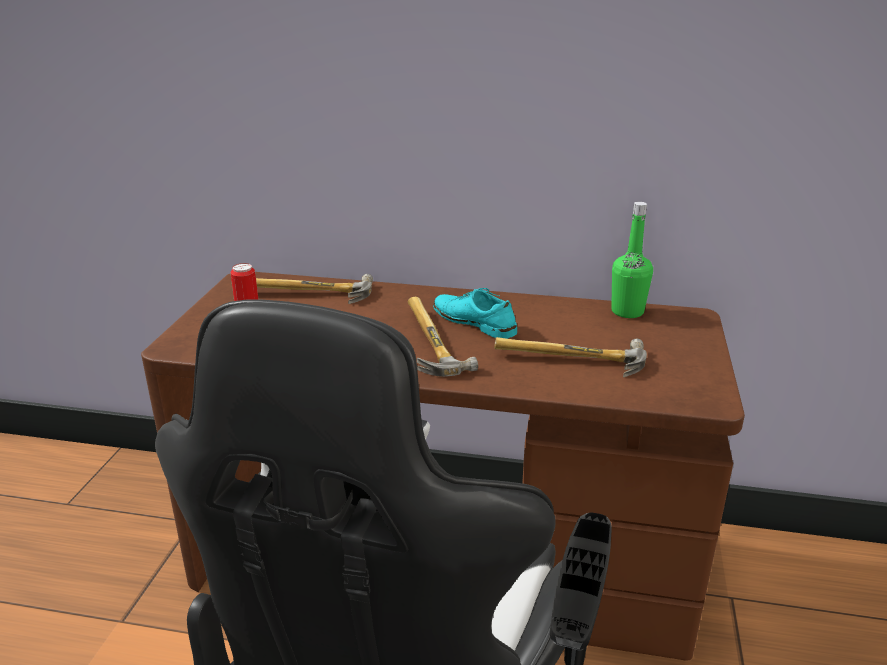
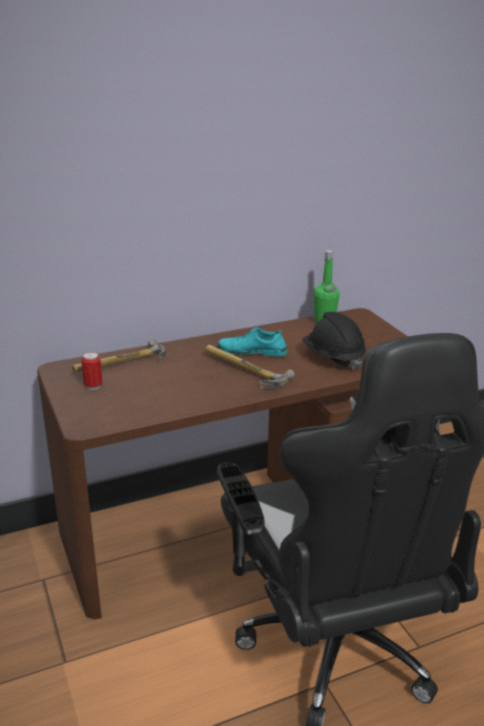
camera: 35 degrees left, 0 degrees up
(570, 362) = (333, 358): hammer -> black hard hat

